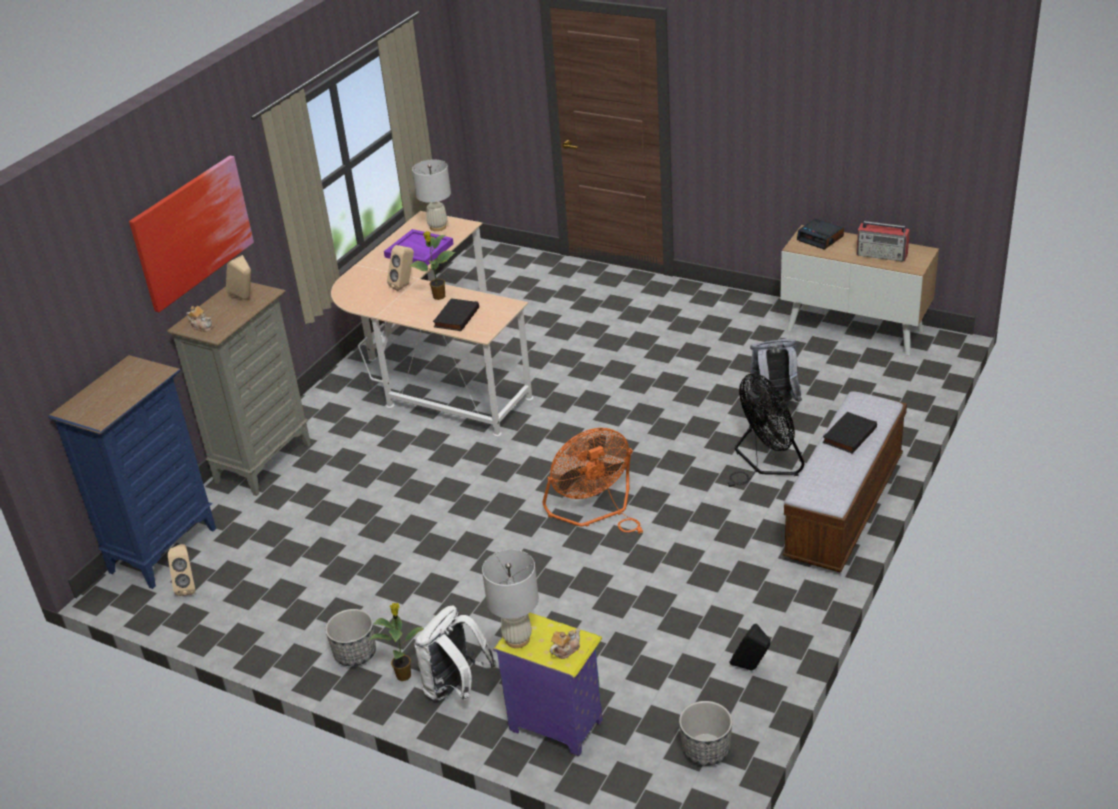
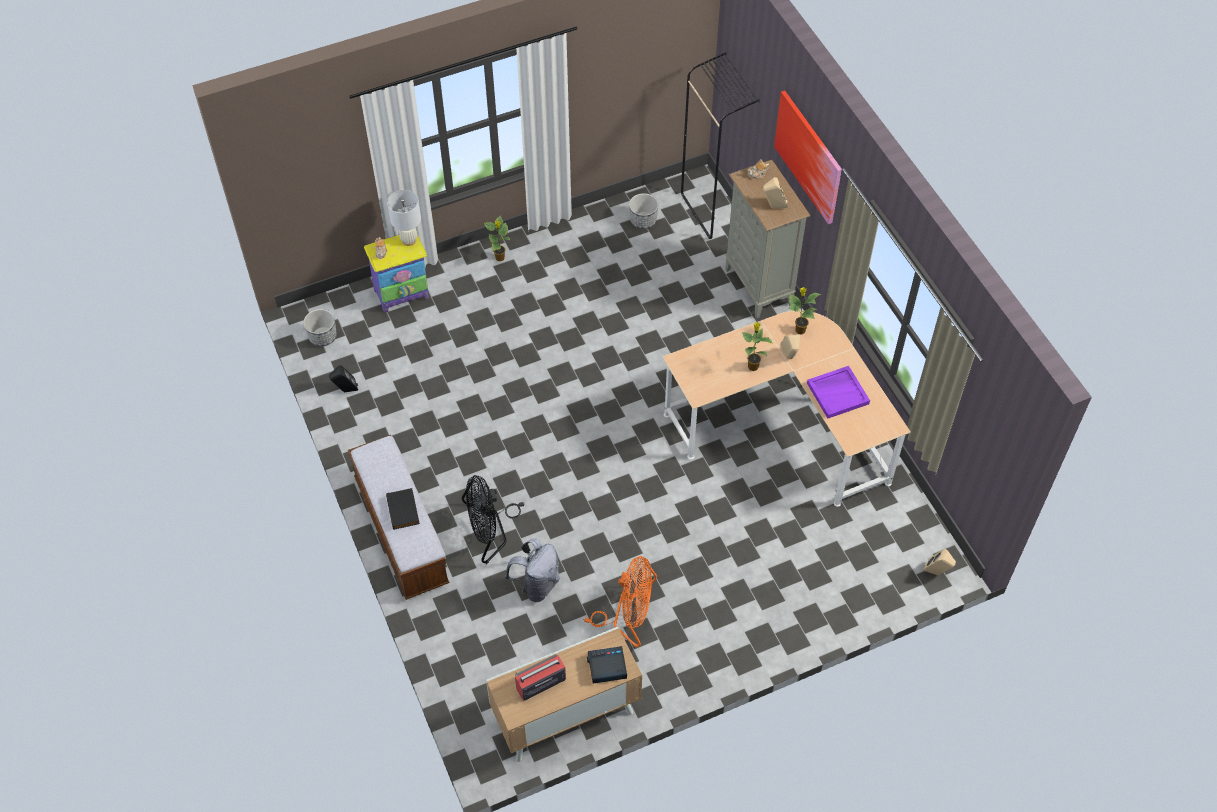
camera: 125 degrees right, 20 degrees up
(166, 549) = (712, 211): blue dresser -> black clothes rack
(188, 586) = (666, 208): beige speaker -> beige speaker (936, 573)
(355, 654) = (536, 247): planter -> planter (643, 220)
(364, 295) = (799, 330): none -> potted plant
(438, 227) = (867, 425): white table lamp -> none
(455, 317) = (714, 359): black book -> none
(455, 688) = (468, 271): white backpack -> none
(600, 511) = (533, 414): orange fan -> orange fan (628, 614)
(759, 460) = (490, 527): black fan -> black fan turned 60 degrees clockwise

